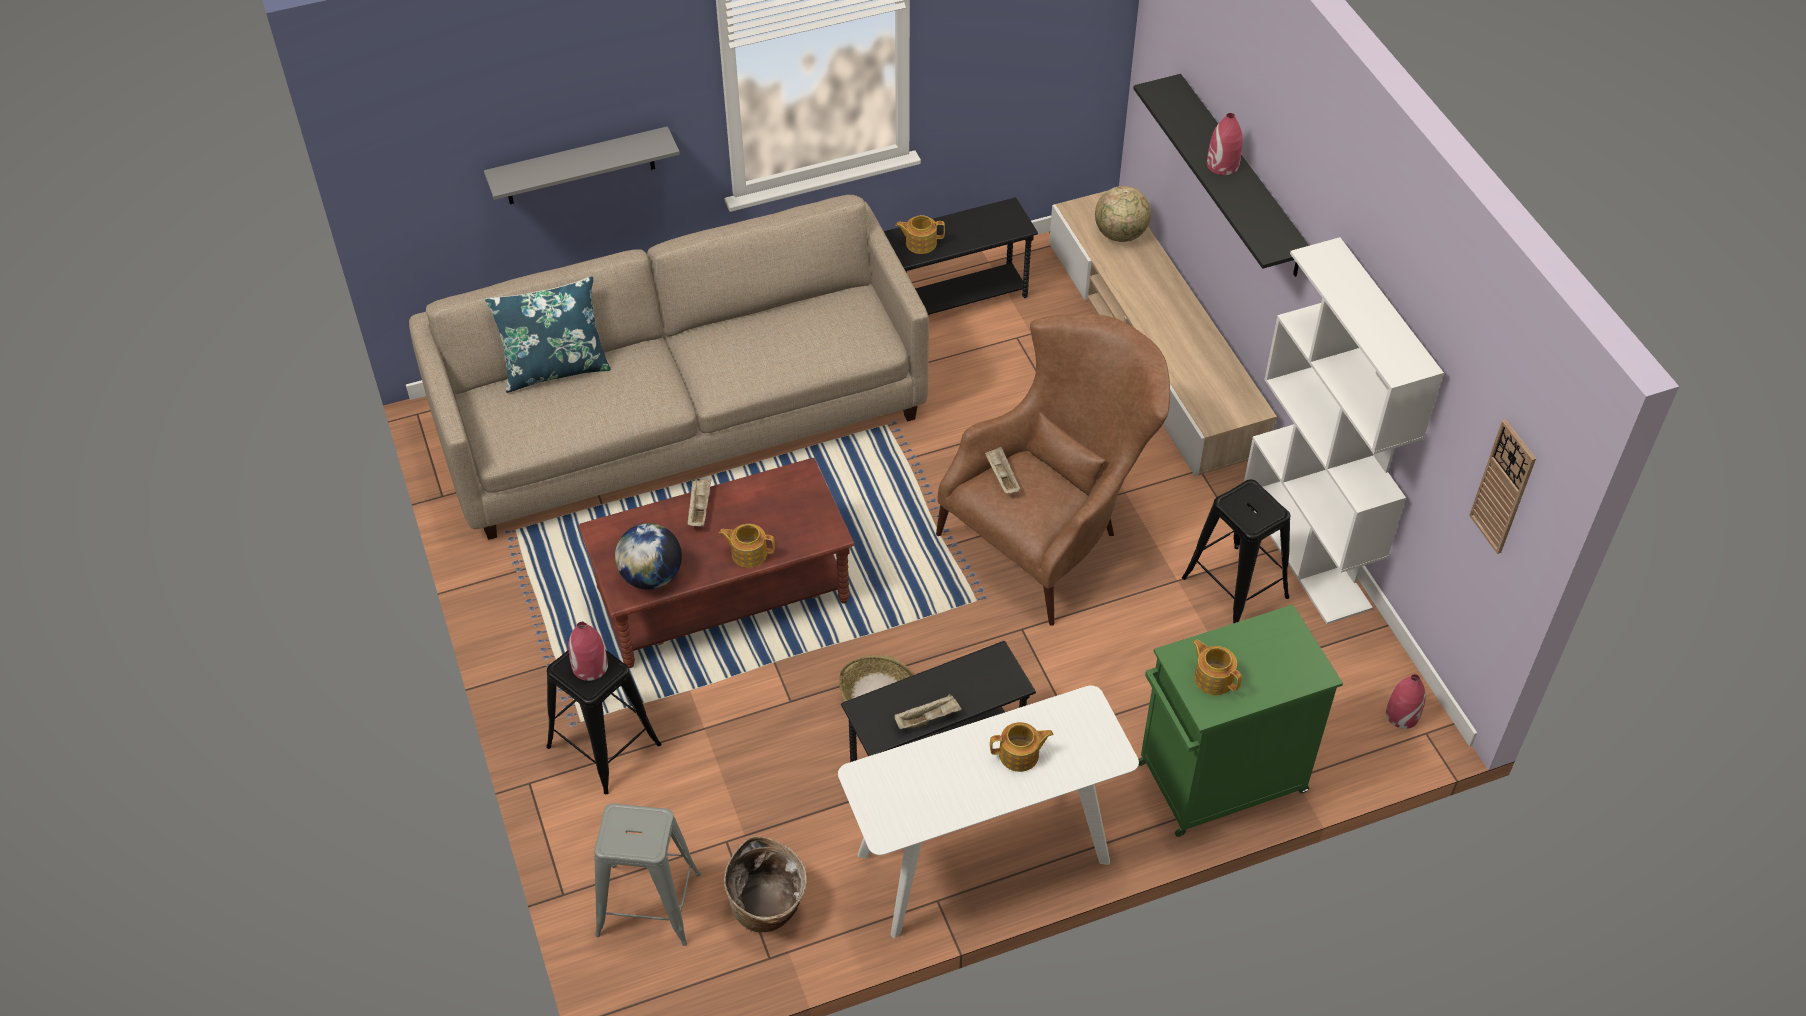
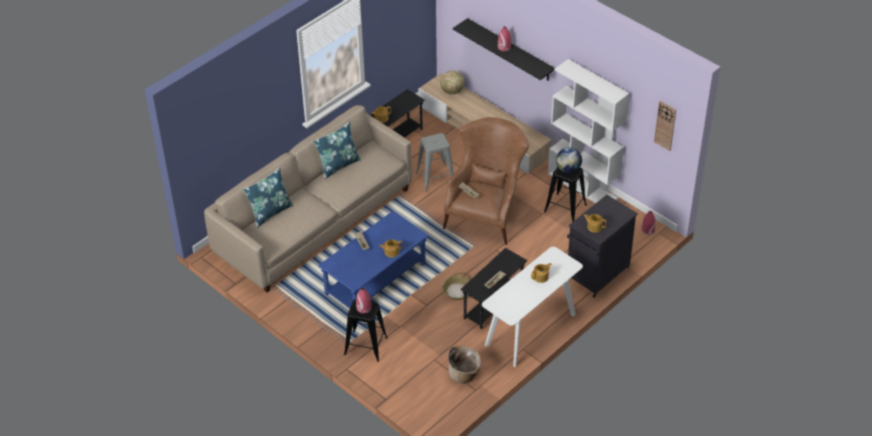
camera: 25 degrees left, 5 degrees down
(579, 166) = (254, 126): grey shelf -> none
(648, 904) = (420, 390): grey stool -> grey stool (435, 179)
(651, 576) = (360, 273): globe -> globe (568, 169)
(724, 596) = (375, 279): brown coffee table -> blue coffee table
(761, 314) = (338, 165): none -> blue pillow
(1218, 779) = (597, 274): green cabinet -> black cabinet

